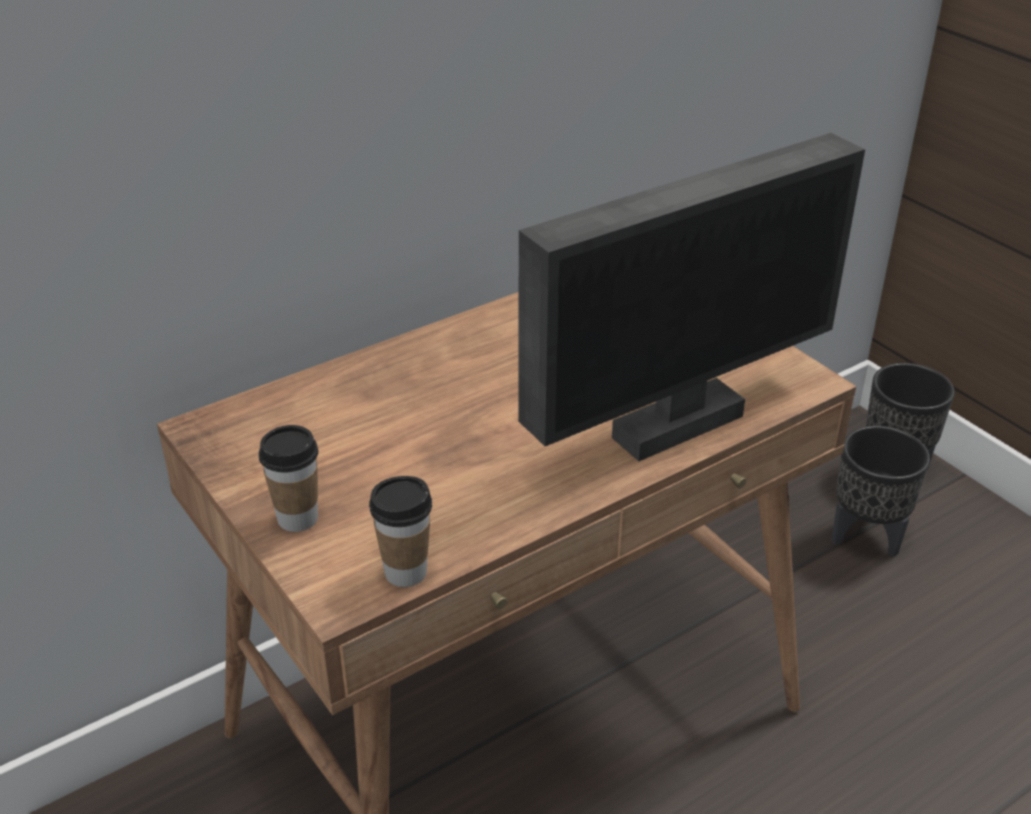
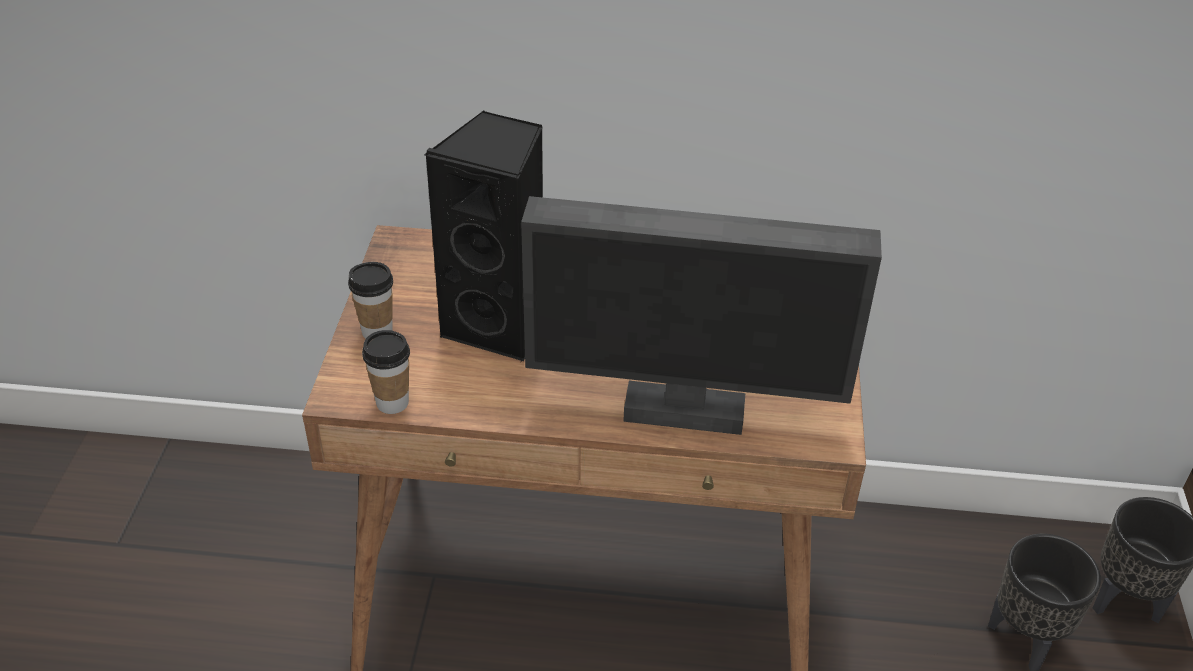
camera: 40 degrees right, 5 degrees up
(417, 445) = (500, 325): none -> black speaker

